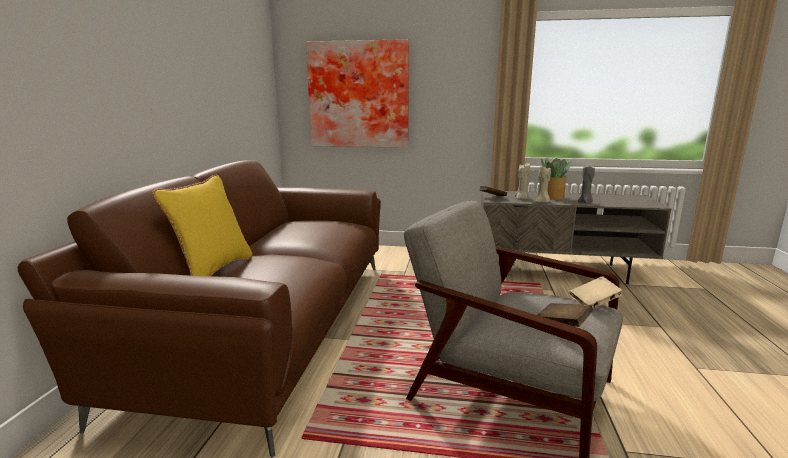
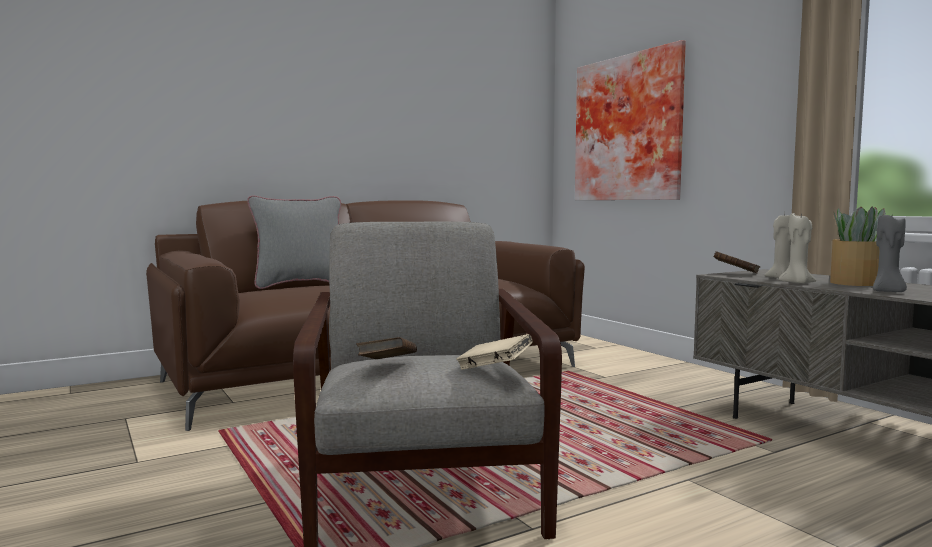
camera: 50 degrees right, 10 degrees down
(213, 270) = (300, 285): yellow pillow -> grey pillow

